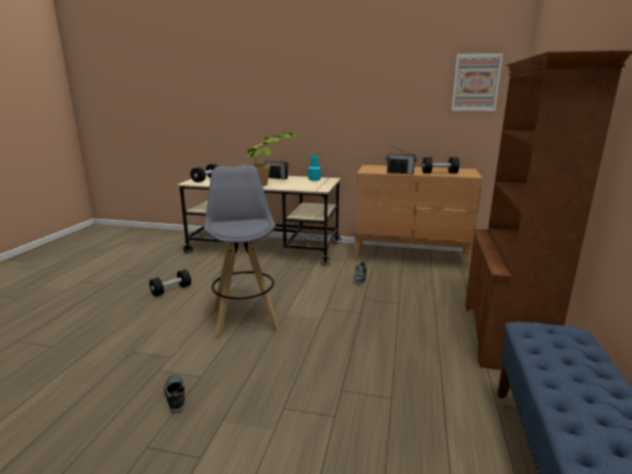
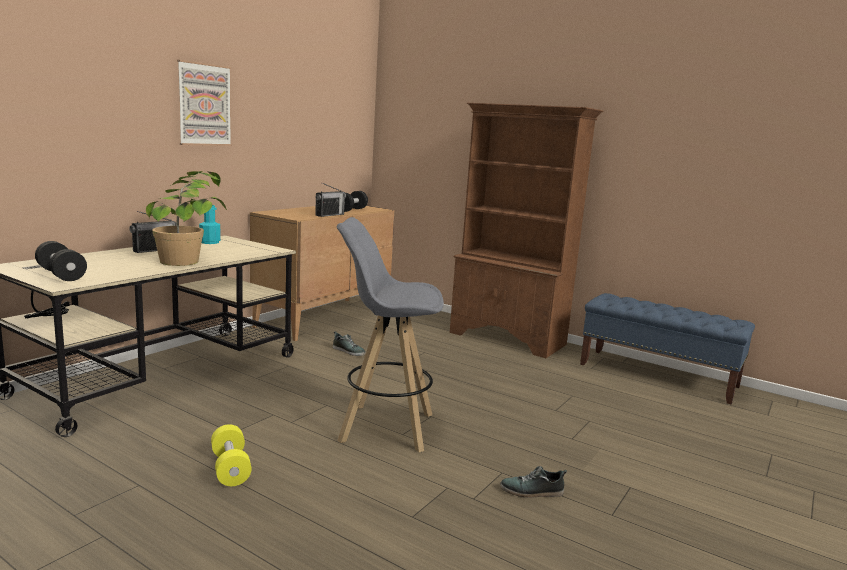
camera: 70 degrees left, 5 degrees down
(171, 290) = (230, 468): black dumbbell -> yellow dumbbell
(476, 82) = (343, 108): picture -> picture (204, 104)

